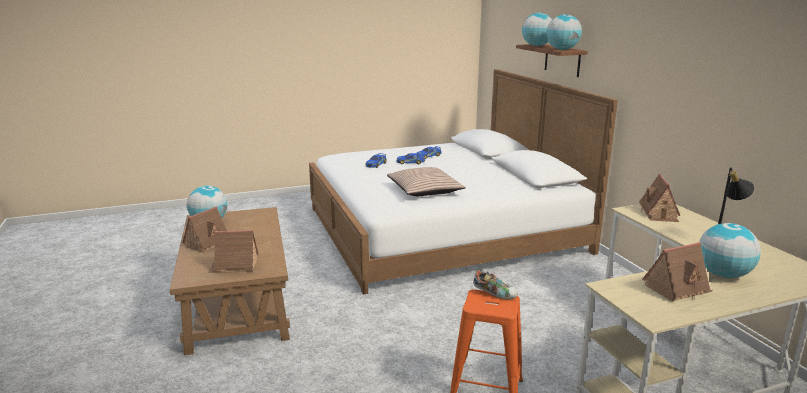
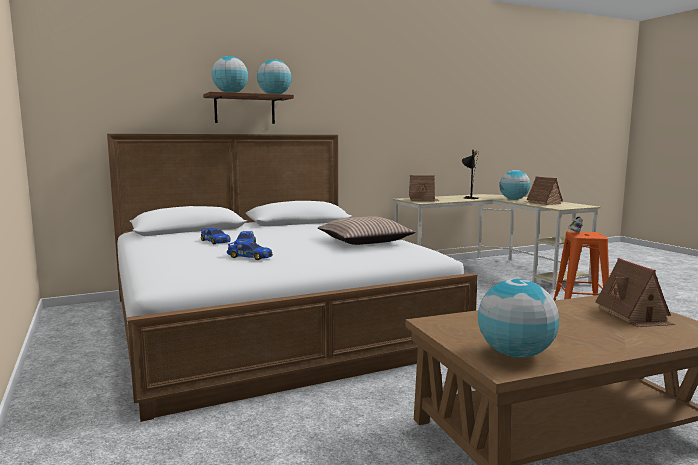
camera: 95 degrees left, 10 degrees down
(209, 243) = (593, 340): toy house -> none

